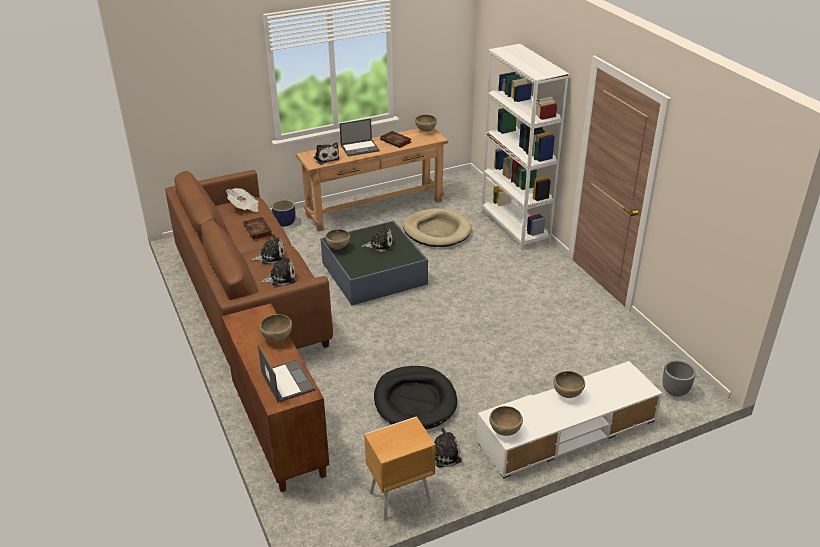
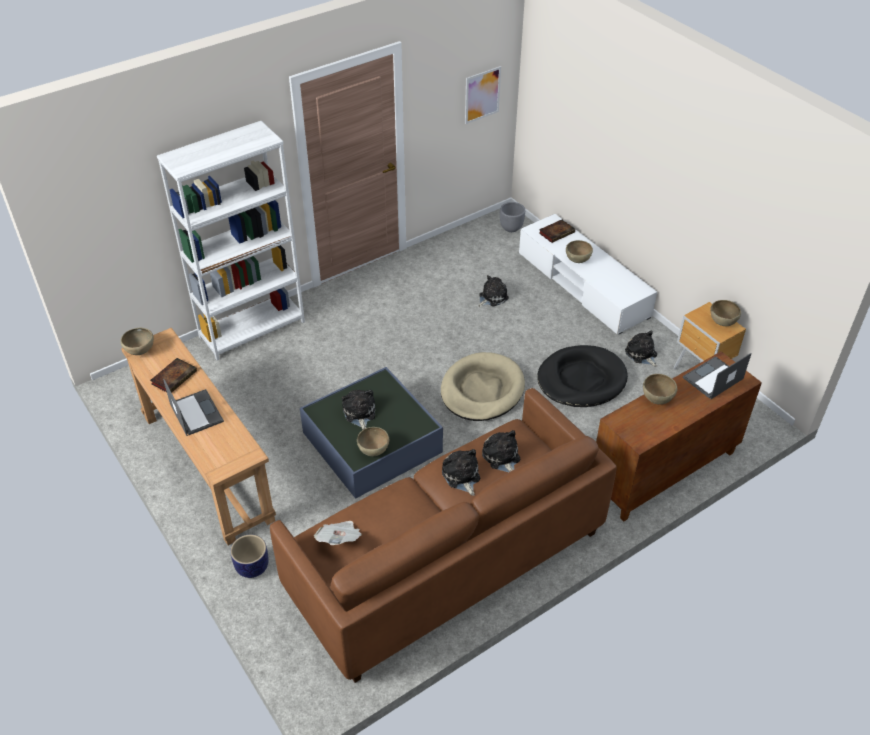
camera: 100 degrees left, 10 degrees up
(258, 230) = (400, 506): book -> book (557, 232)
(325, 158) = (230, 445): plush toy -> plush toy (492, 297)
(436, 231) = (267, 396): beige dog bed -> beige dog bed (482, 390)
(505, 431) = (636, 292): brown bowl -> brown bowl (722, 322)
(725, 231) = (482, 95): none -> picture

